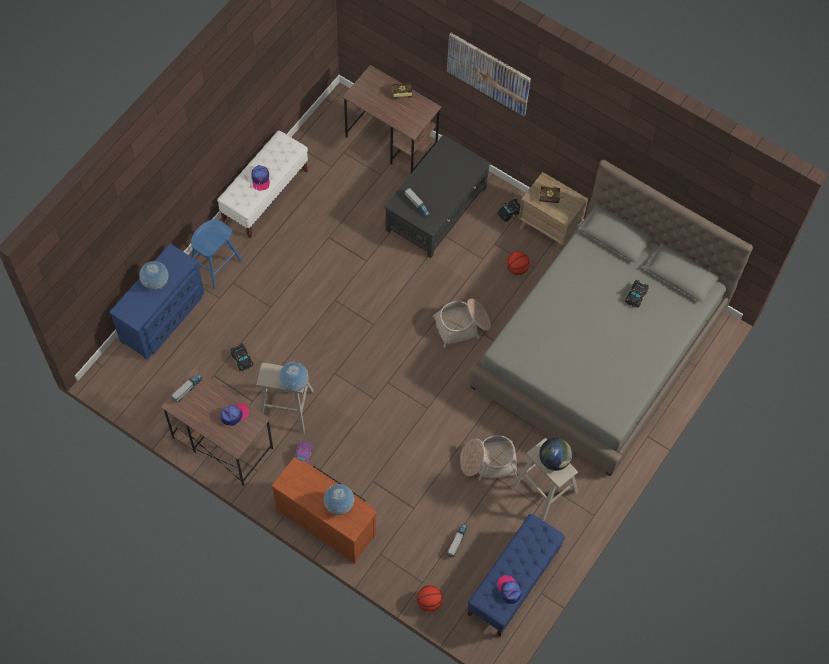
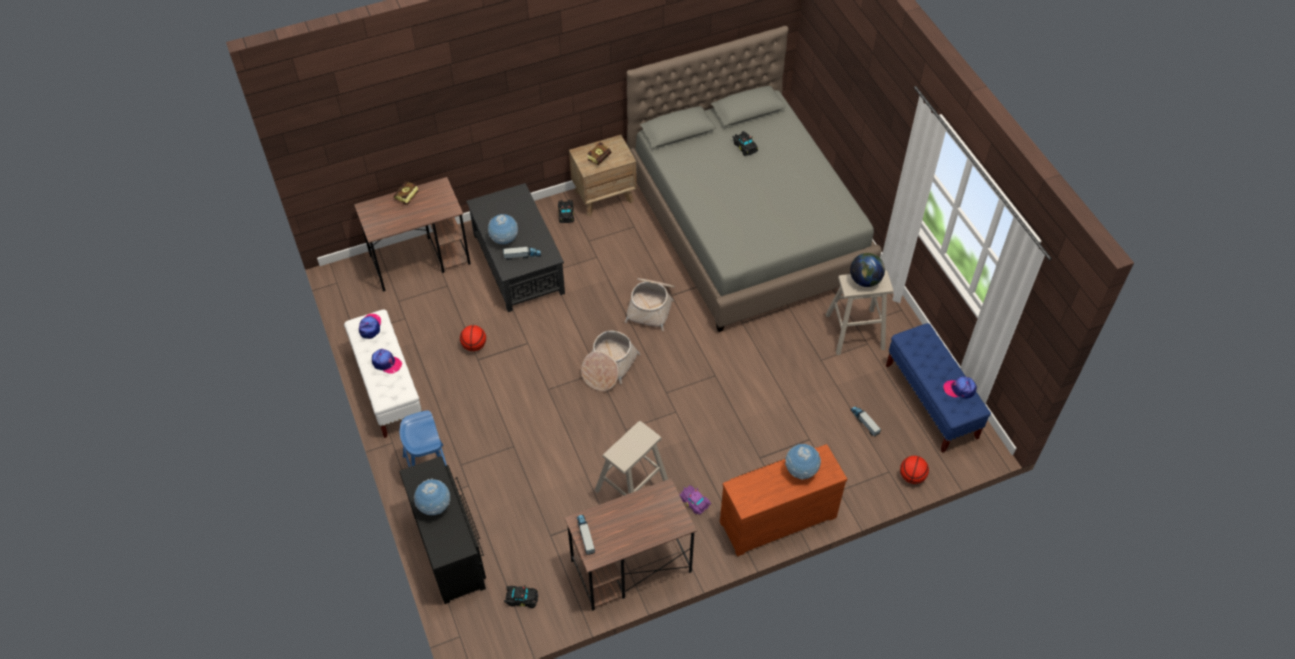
camera: 55 degrees left, 10 degrees down
(164, 318) = (451, 547): blue dresser -> black dresser
(234, 415) = (645, 508): cap -> cap (370, 327)
(242, 358) = (550, 500): black toy car -> black toy car (521, 598)
(294, 383) = (647, 438): globe -> globe (504, 240)
(488, 73) = (483, 88): picture -> none
(488, 461) = (800, 357): basket -> basket (608, 367)
(517, 268) = (626, 238): basketball -> basketball (474, 345)

